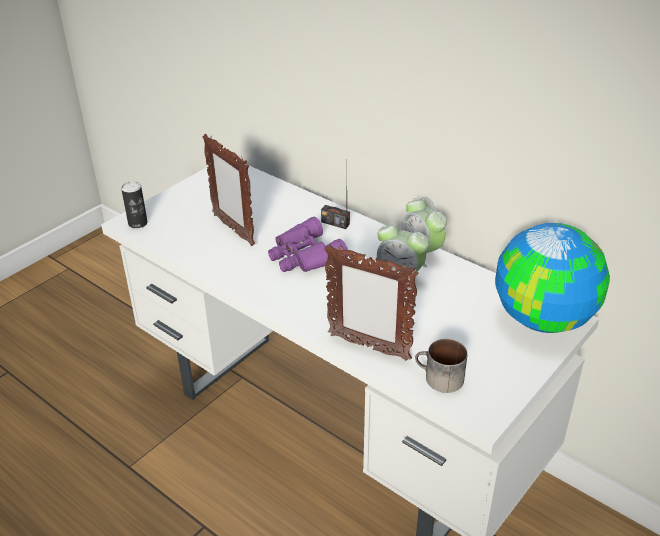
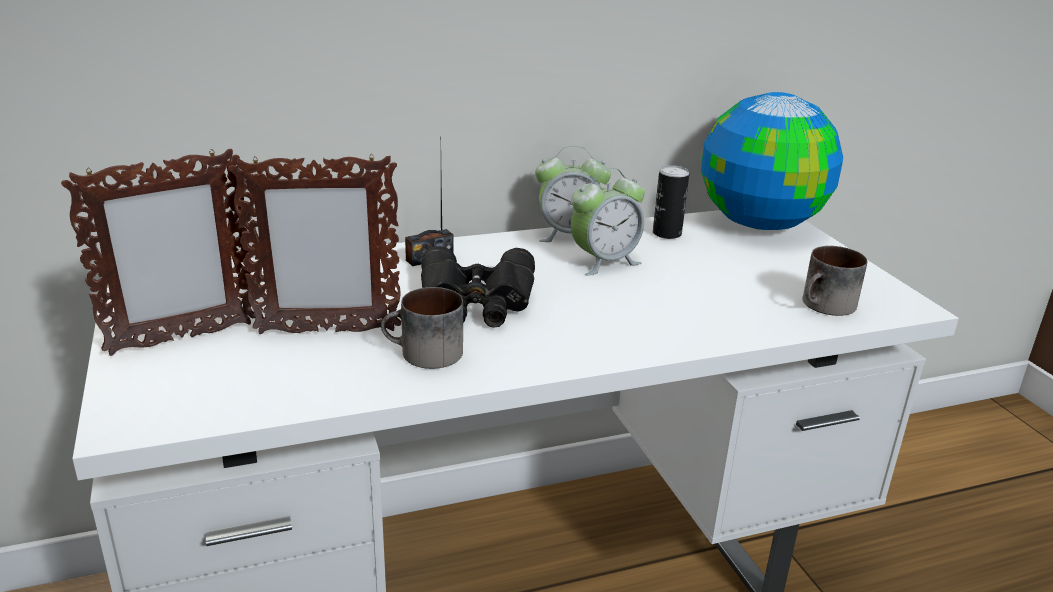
camera: 60 degrees left, 10 degrees down
(138, 223) = (149, 413): can -> can (667, 233)
(238, 263) = (423, 354): none -> mug
(303, 256) = (477, 302): purple binoculars -> black binoculars
(368, 347) = (731, 326): picture frame -> picture frame (181, 338)

